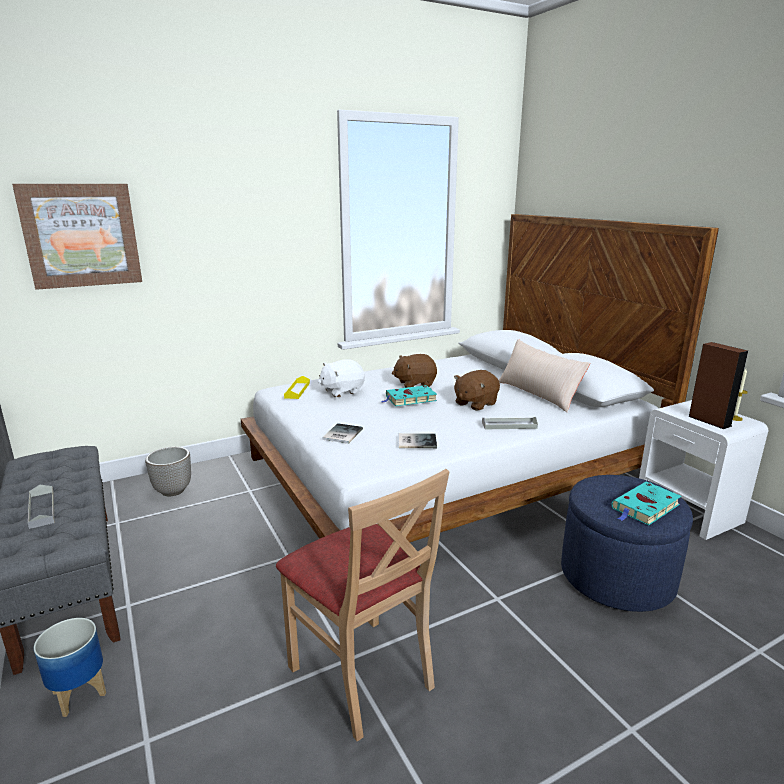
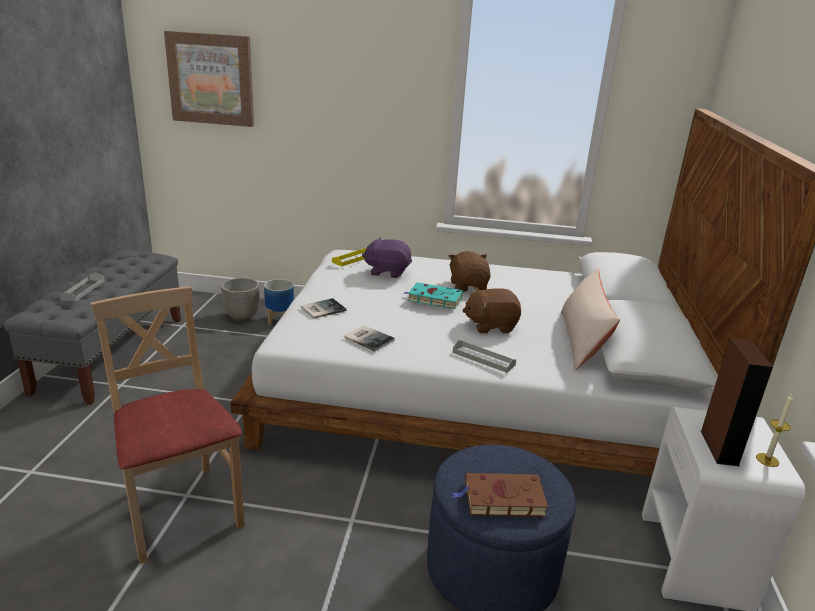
camera: 35 degrees right, 5 degrees up
(79, 693) = (37, 424): planter -> planter (280, 320)
(342, 391) = (387, 271): white plush toy -> purple plush toy
(362, 674) = (181, 510): beige chair -> beige chair turned 150 degrees clockwise
(415, 384) = (468, 286): brown plush toy -> brown plush toy turned 60 degrees clockwise
(644, 507) = (501, 499): turquoise book -> brown book

